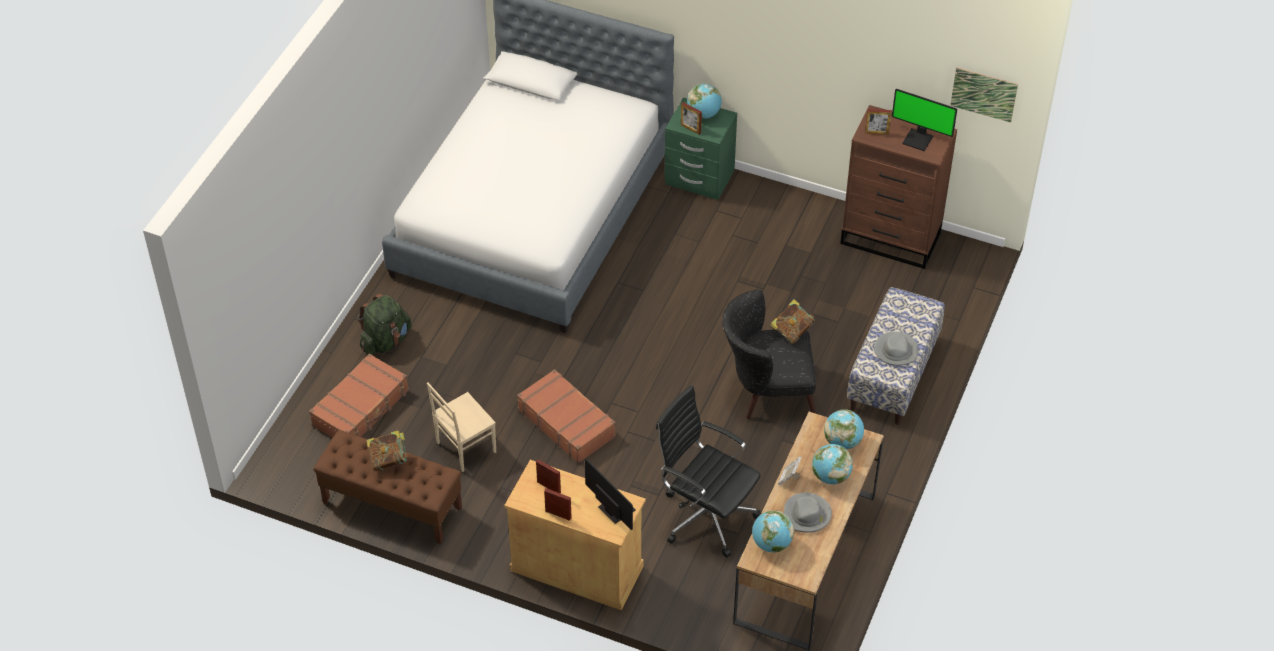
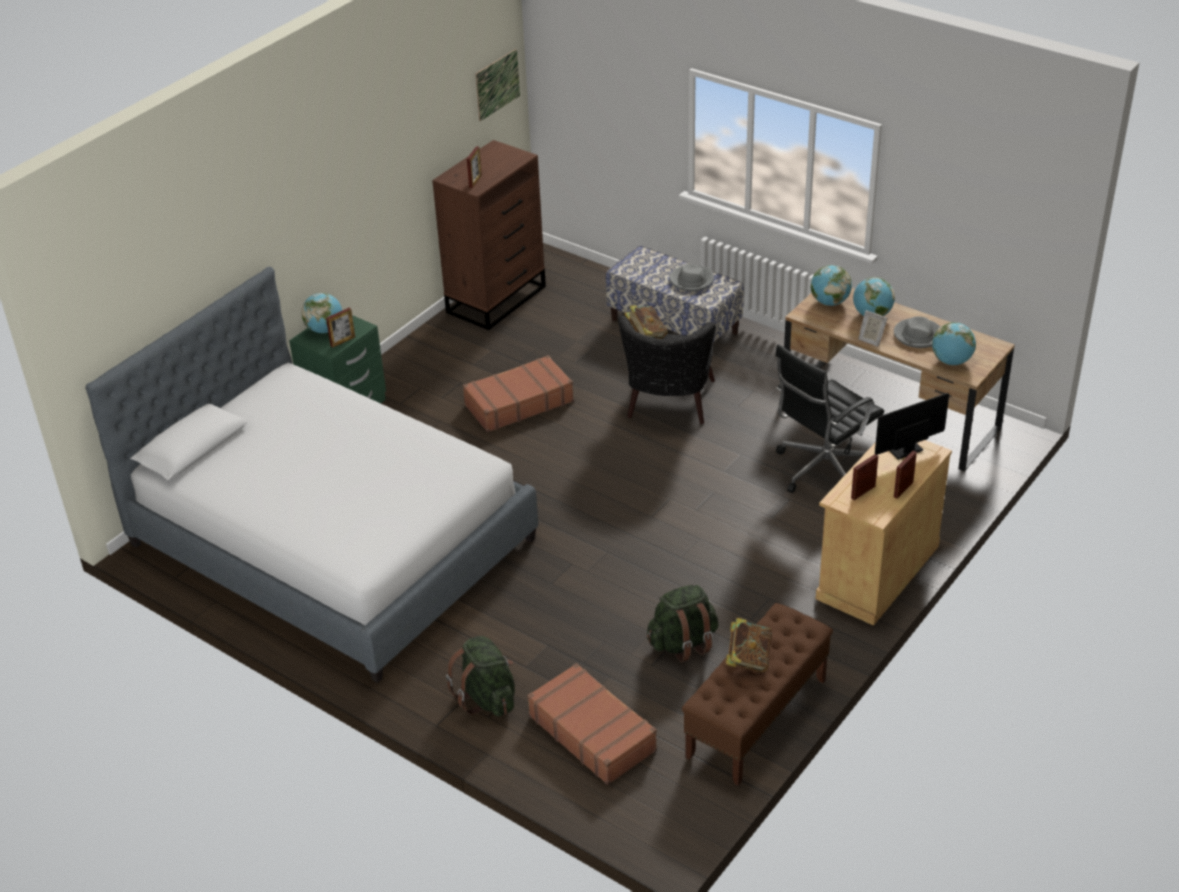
camera: 75 degrees left, 10 degrees down
(465, 447) = (683, 643): beige chair -> green backpack
(567, 423) = (670, 554): brown suitcase -> brown suitcase (518, 403)
(918, 139) = (496, 160): monitor -> none

